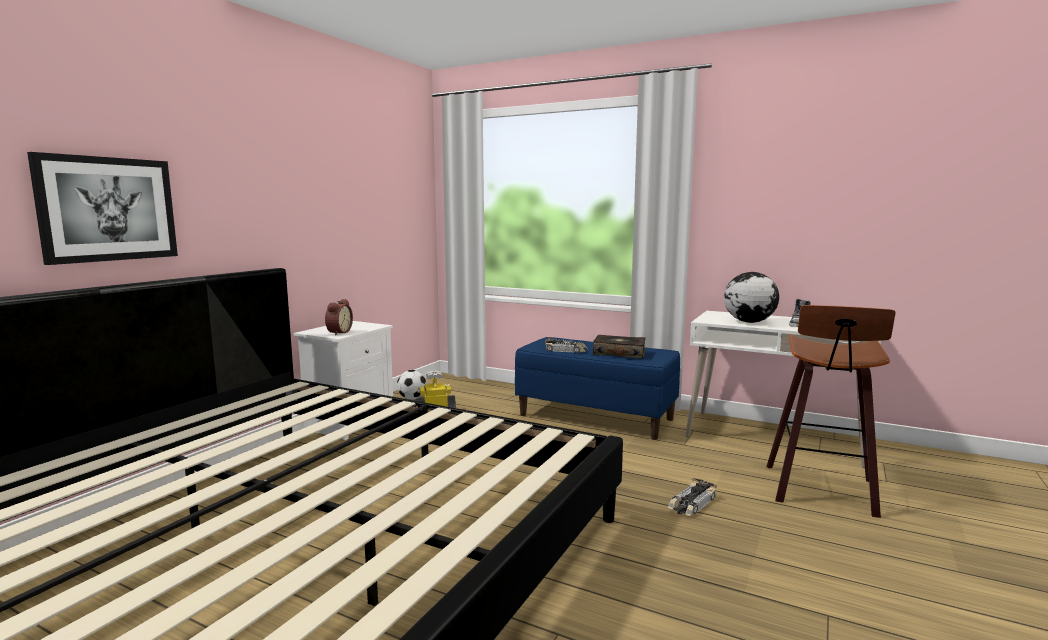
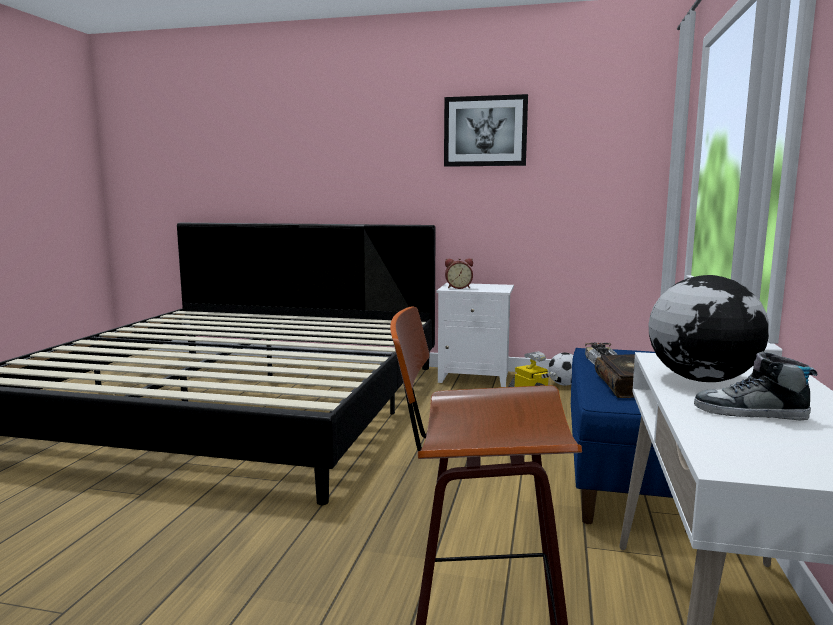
camera: 75 degrees right, 0 degrees up
(108, 209) = (317, 176): picture -> picture (485, 131)
(691, 504) = (378, 552): toy car -> none

